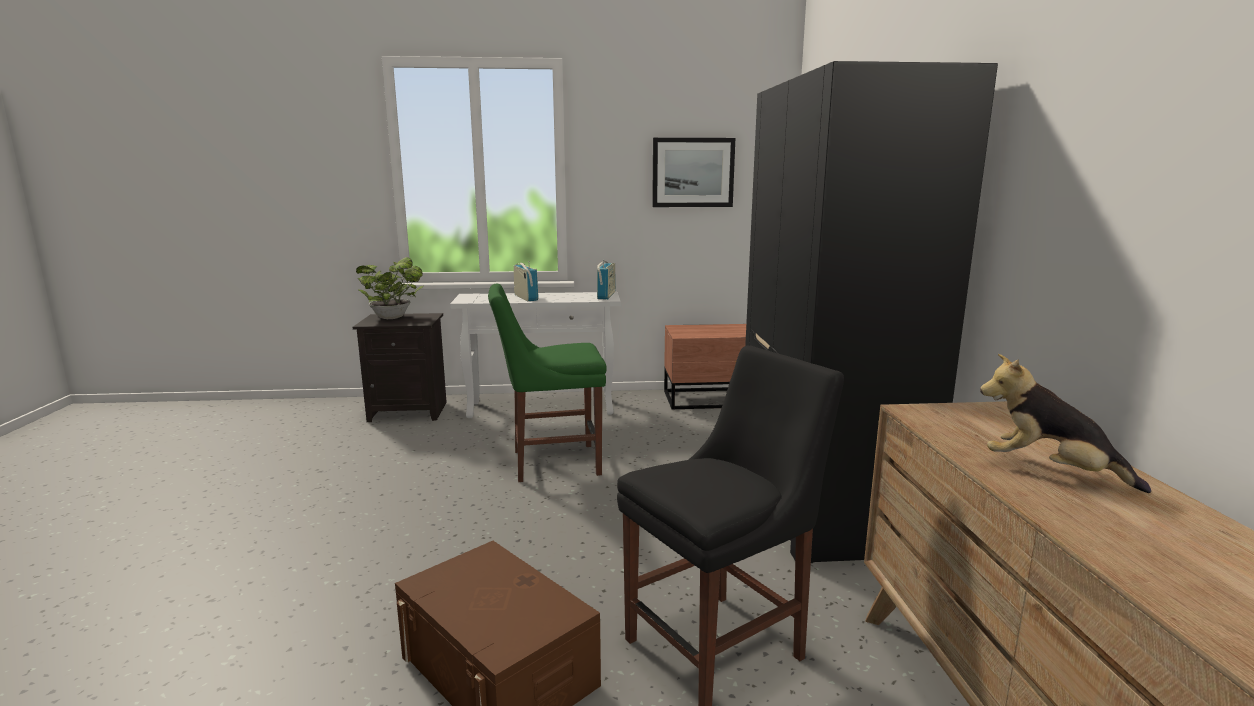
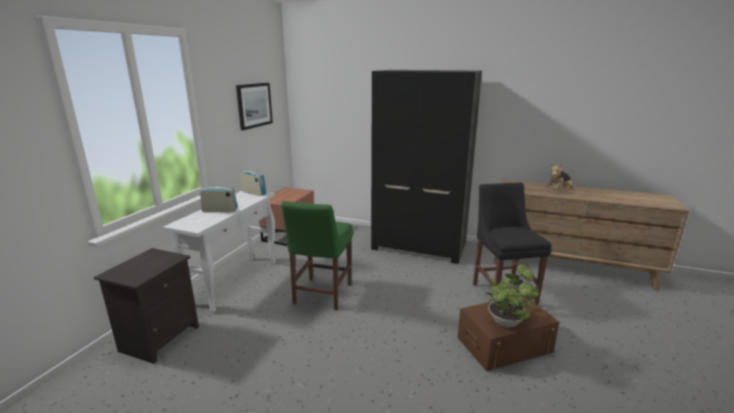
camera: 65 degrees left, 5 degrees up
(393, 317) = (133, 267): potted plant -> potted plant (506, 320)

